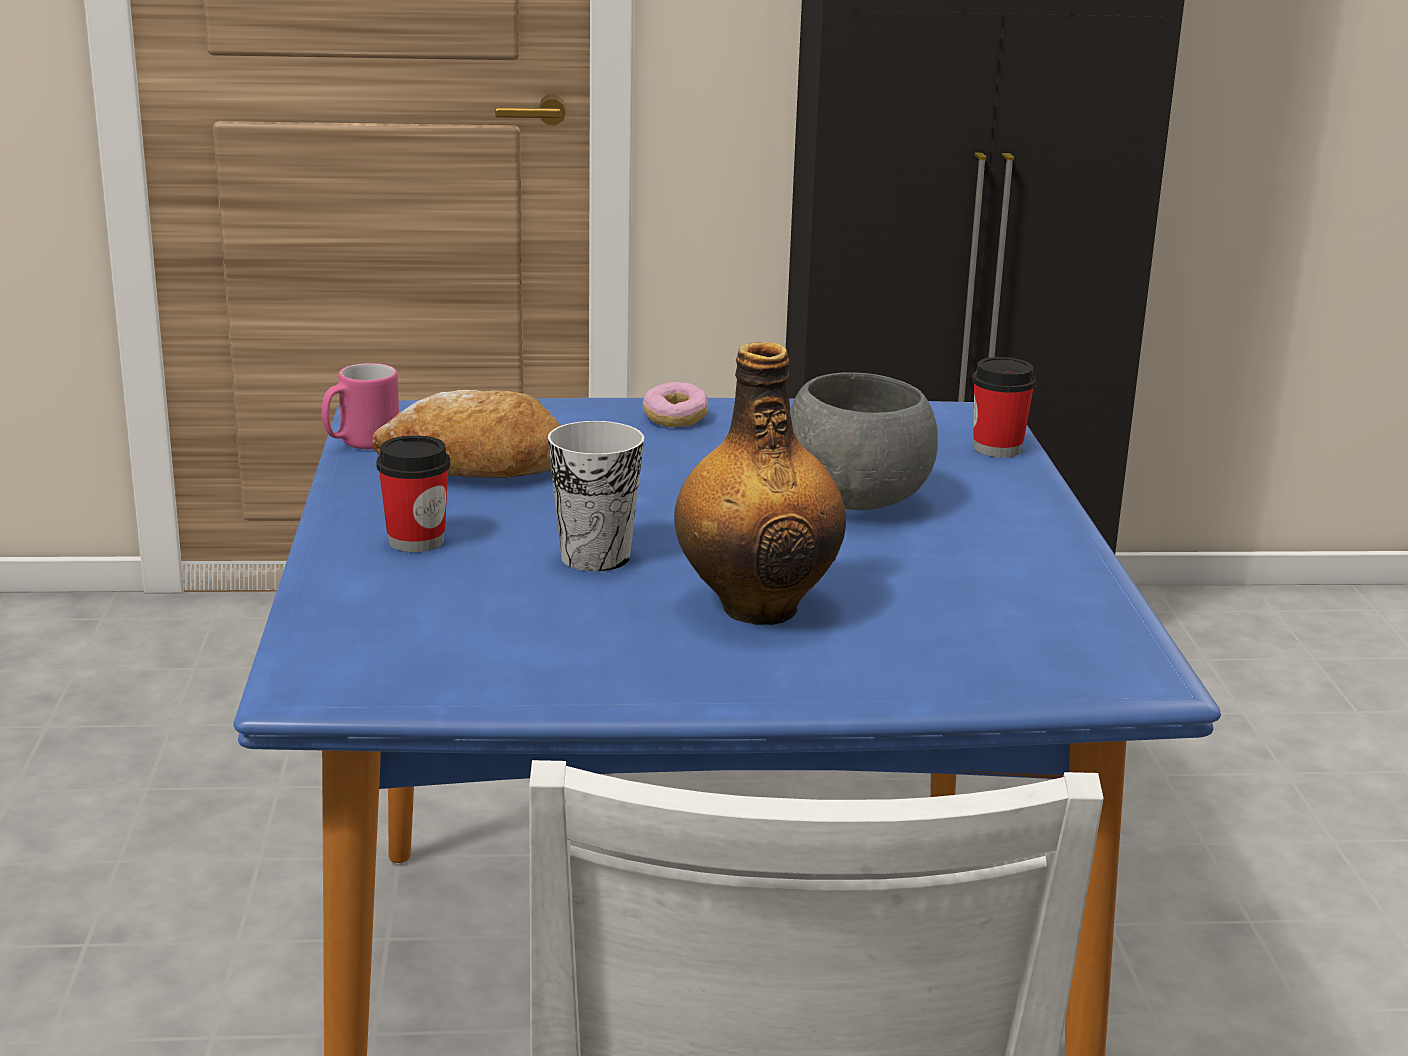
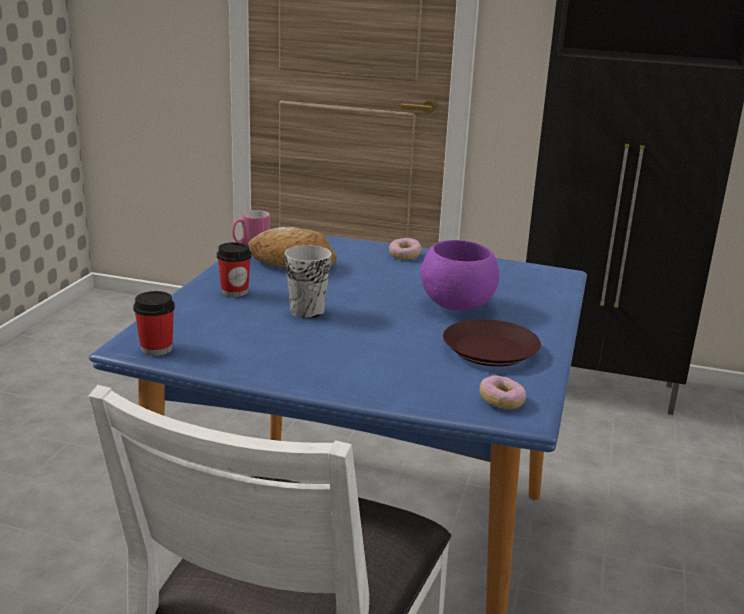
camera: 20 degrees right, 0 degrees up
(757, 606) = (361, 346): bottle -> none
(854, 502) = (455, 306): grey bowl -> purple bowl
(984, 574) = (490, 350): none -> brown plate
(997, 448) = (555, 292): cup -> cup (156, 349)
(1085, 663) = (501, 402): none -> donut

